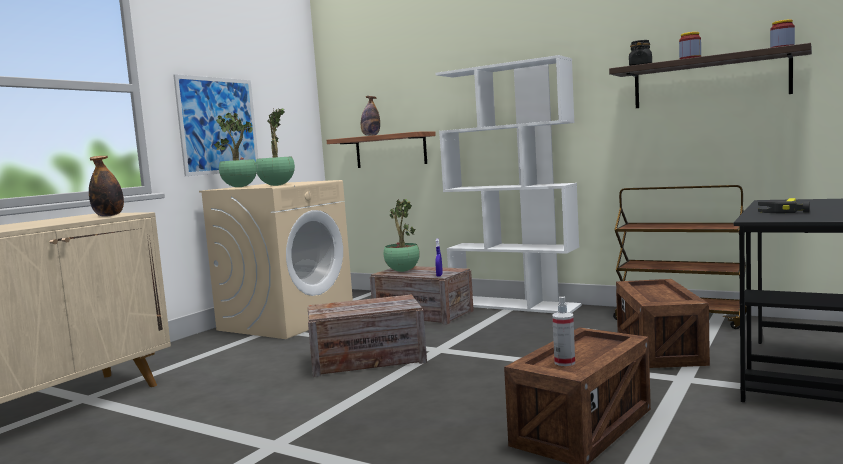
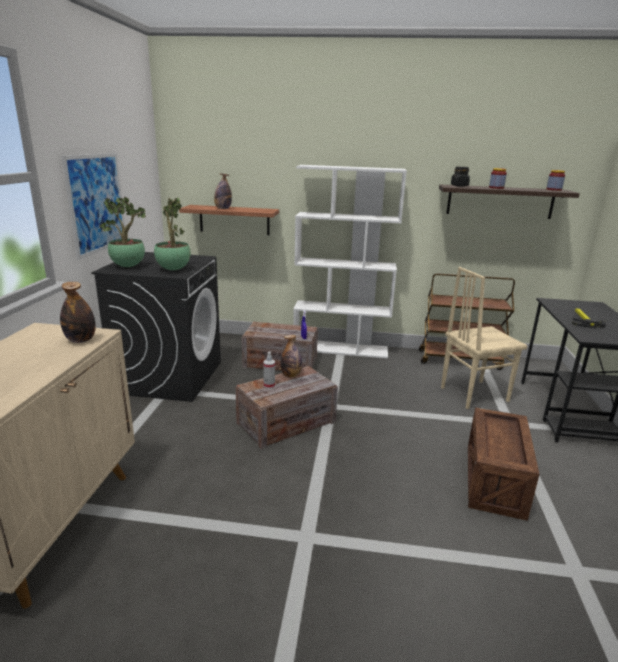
camera: 25 degrees left, 15 degrees up
(287, 321) = (169, 377): beige washing machine -> black washing machine
(379, 300) = (291, 375): none -> bottle
(402, 271) = (265, 330): potted plant -> none
(564, 362) = (504, 450): spray bottle -> spray bottle (269, 385)
(659, 349) = (473, 394): crate -> beige chair

